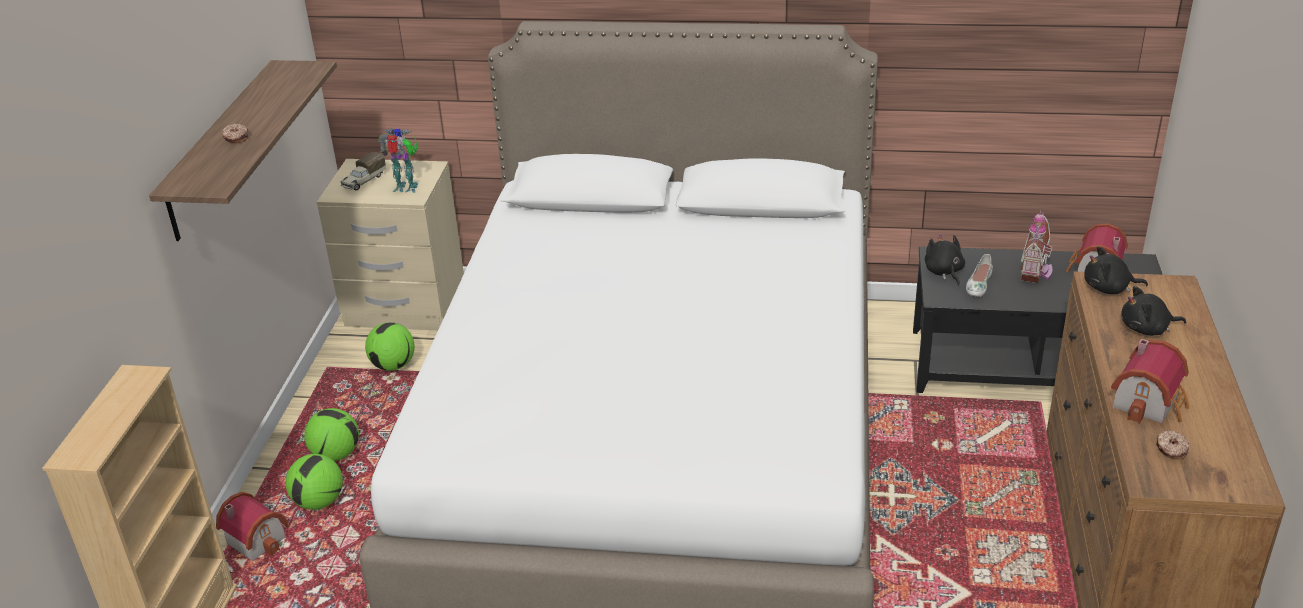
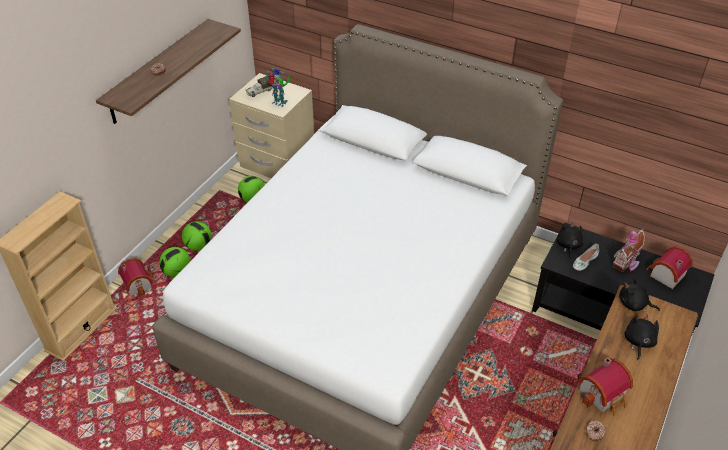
camera: 20 degrees right, 10 degrees up
(1147, 329) = (638, 342): black plush toy -> black plush toy turned 90 degrees clockwise

